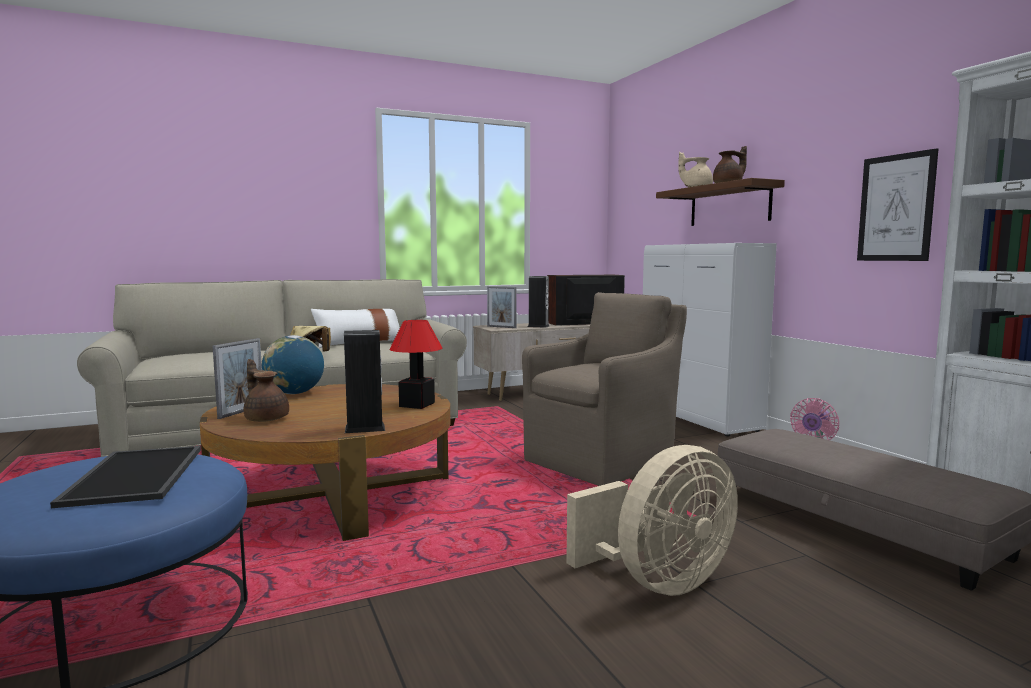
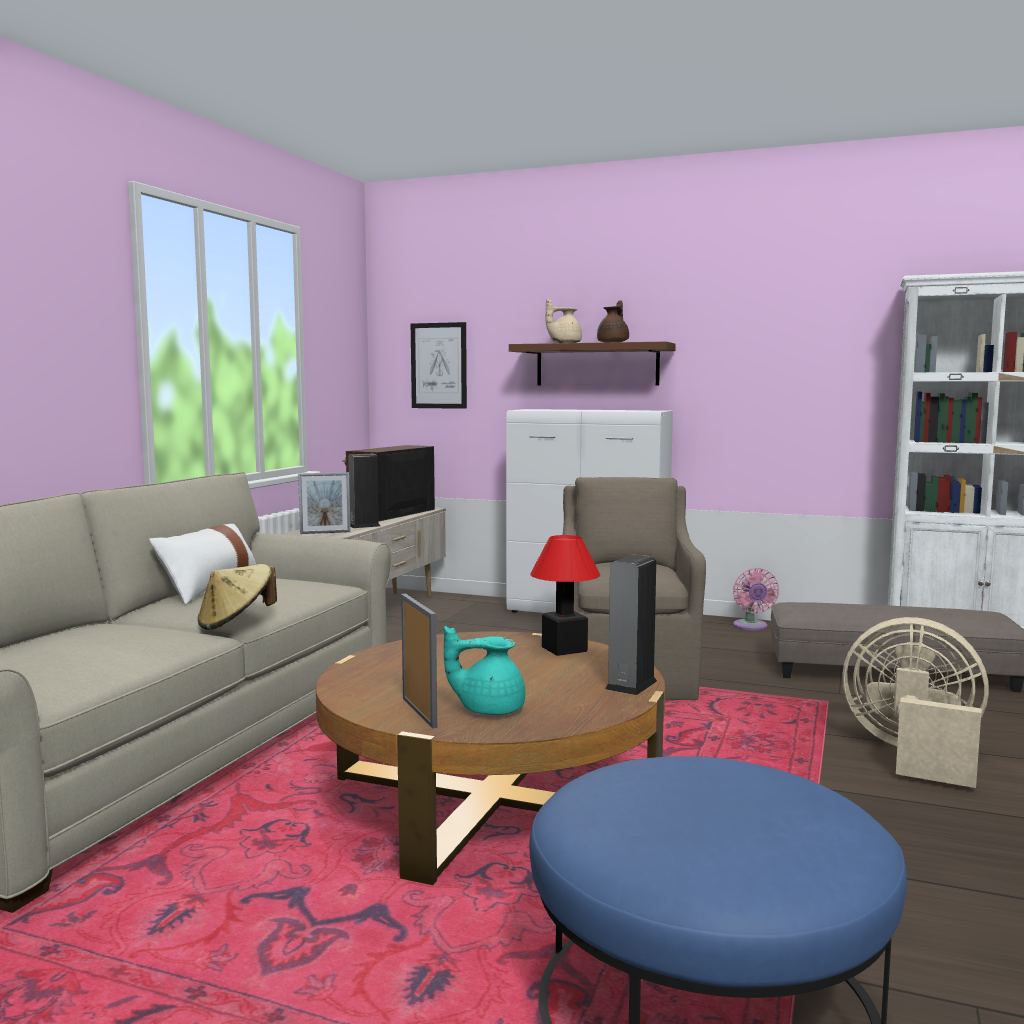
camera: 45 degrees left, 0 degrees up
(137, 476) = (726, 791): tray -> none
(266, 418) = (488, 709): brown teapot -> turquoise teapot
(294, 393) = (368, 674): globe -> none
(659, 582) = (913, 755): beige fan -> beige fan turned 75 degrees counterclockwise
(895, 208) = (806, 381): picture -> picture (438, 365)

